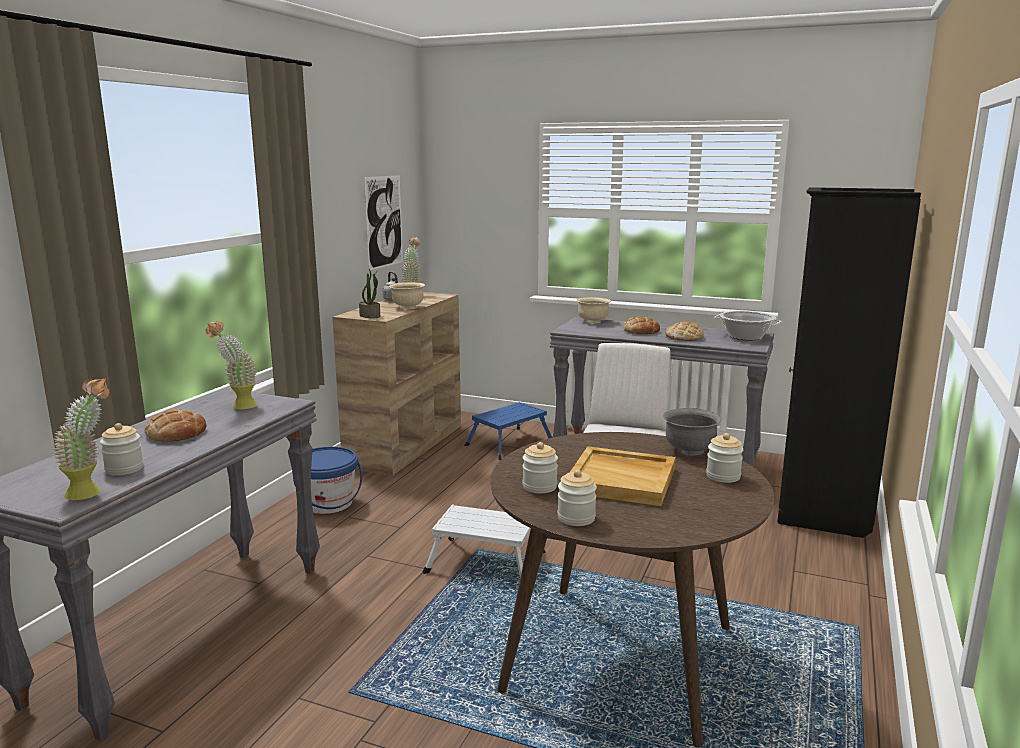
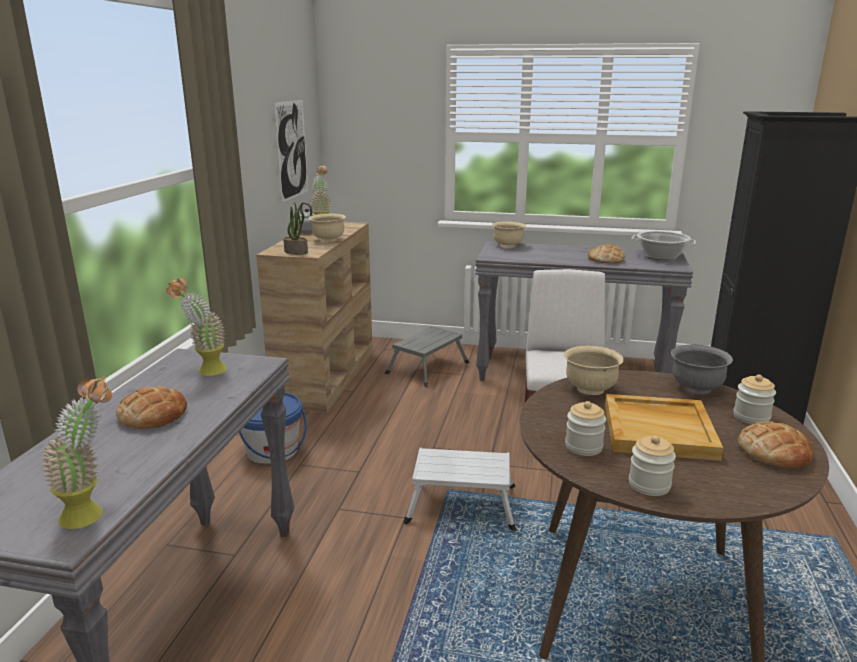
camera: 10 degrees left, 5 degrees up
(124, 469) = (116, 473): jar -> none
(509, 443) = (427, 368): blue step ladder -> grey step ladder
(583, 444) = (590, 389): none -> beige bowl
(641, 331) = (561, 254): bread -> bread (774, 452)

